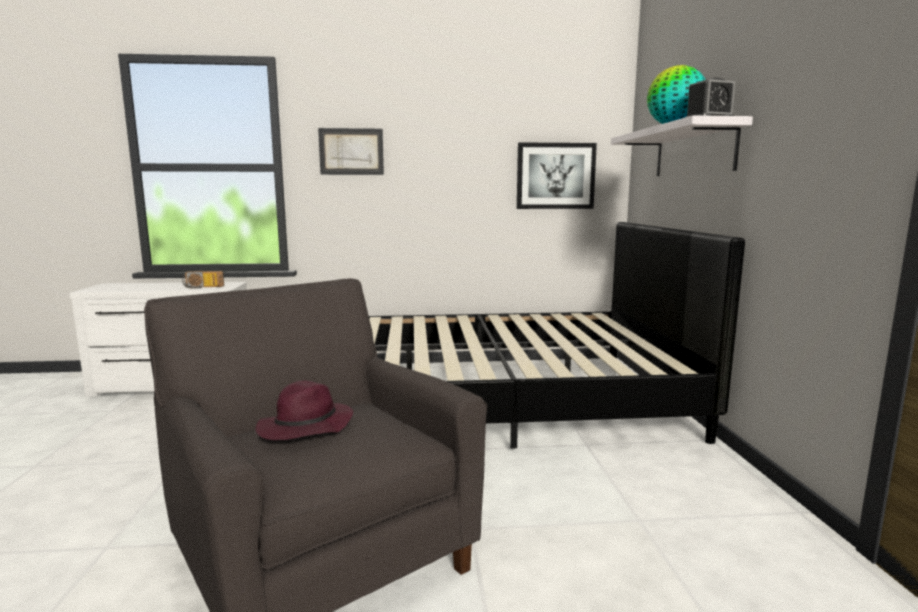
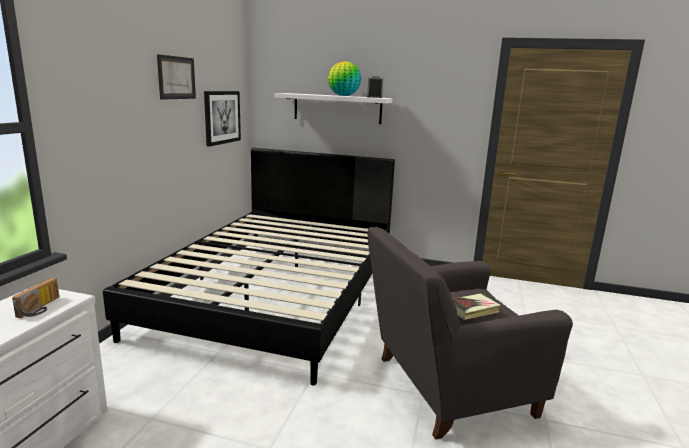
camera: 70 degrees left, 5 degrees up
(305, 428) = (472, 309): purple hat -> book
(351, 151) = (98, 102): picture -> picture (176, 77)

